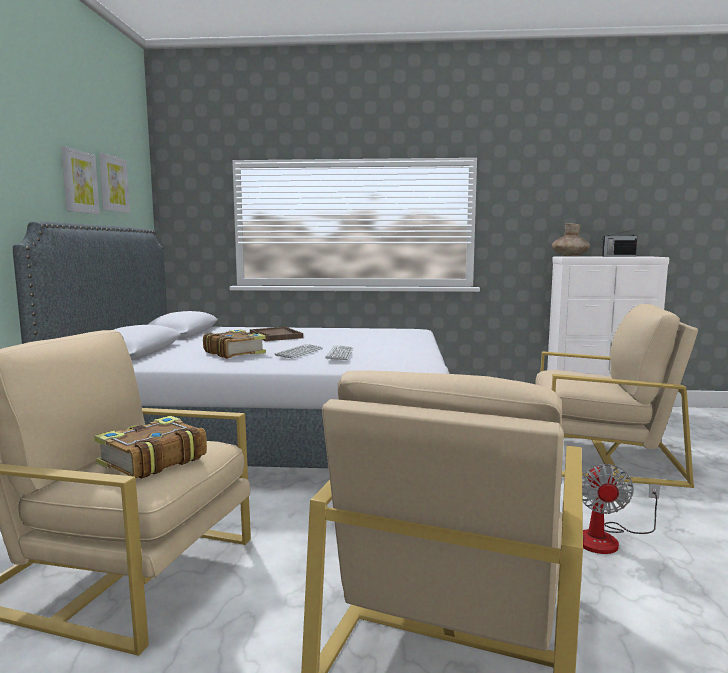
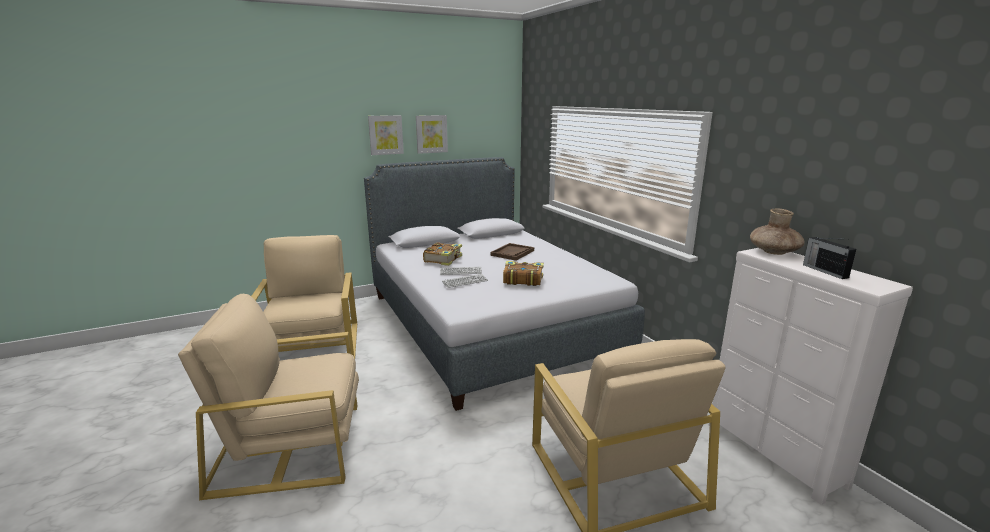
camera: 60 degrees right, 10 degrees up
(113, 184) = (468, 129): picture -> picture (385, 135)
(151, 461) = (297, 303): book -> book (522, 279)
(607, 539) = (431, 492): fan -> none

